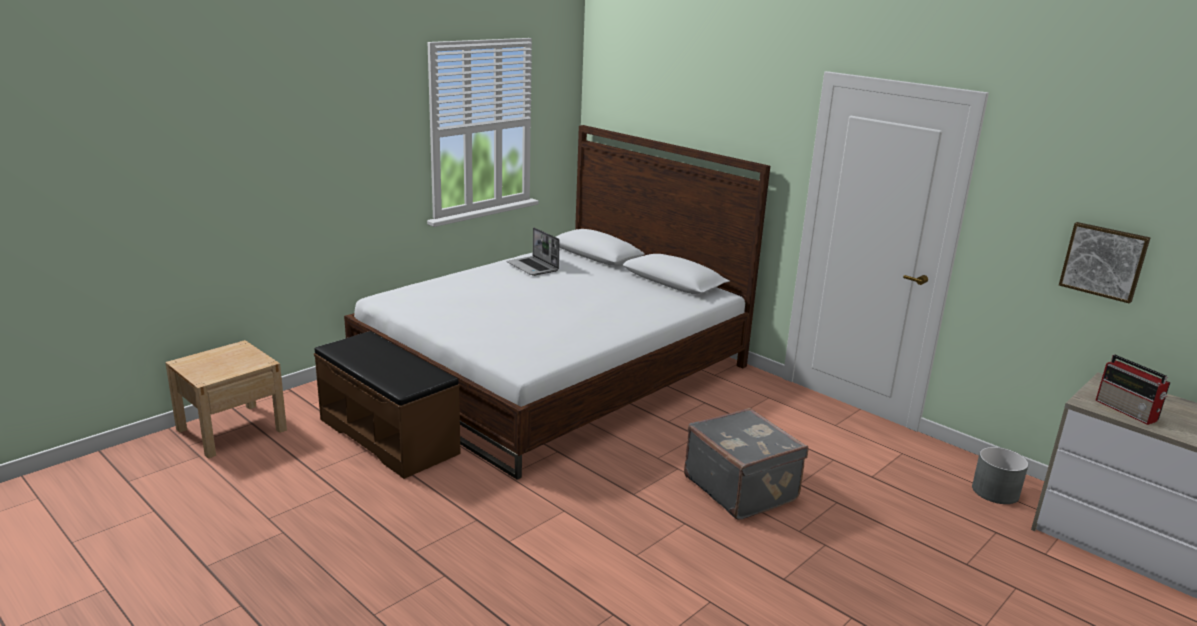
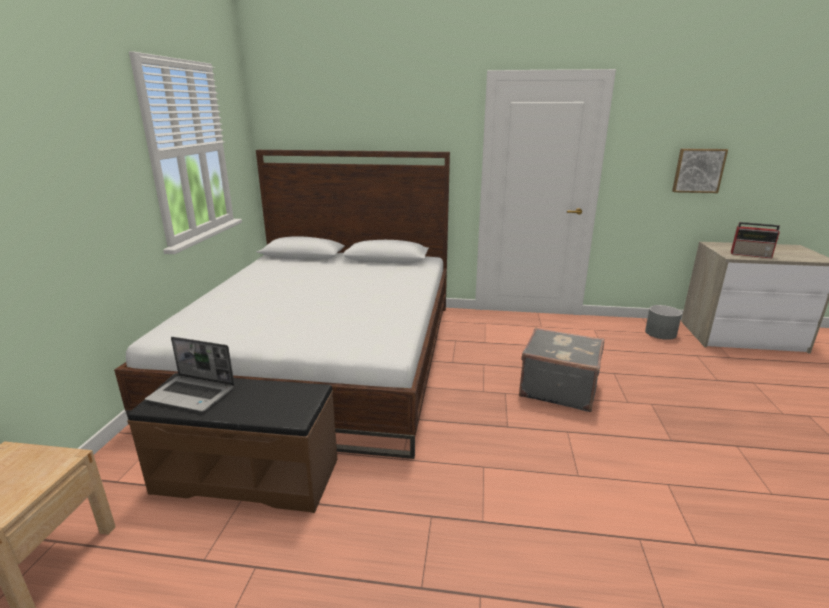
camera: 35 degrees left, 0 degrees up
(533, 267) = (269, 274): laptop -> laptop (193, 394)

